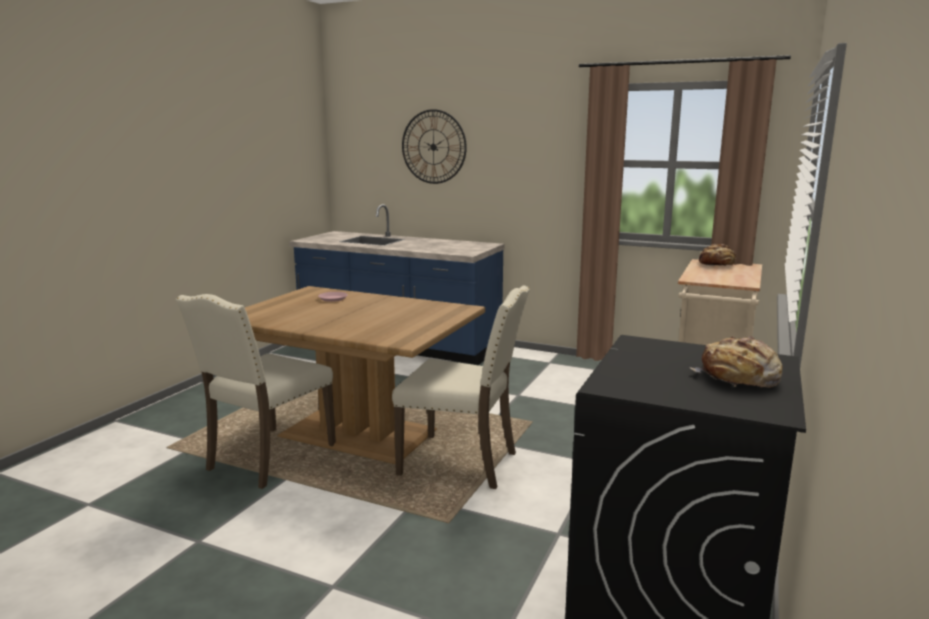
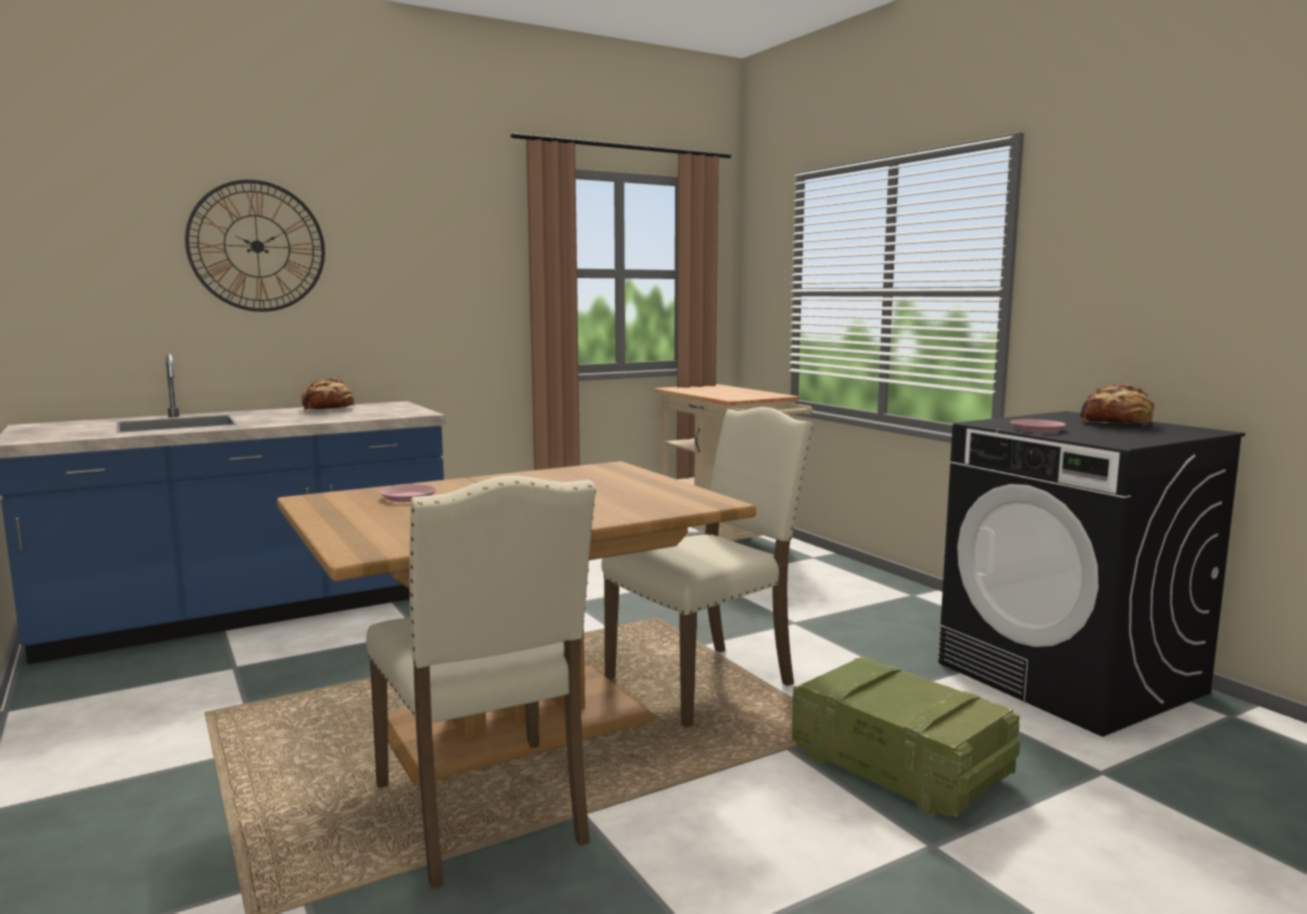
camera: 55 degrees left, 5 degrees down
(420, 554) = (901, 767): none -> crate
(632, 358) = (1037, 429): none -> pink plate
(716, 265) = (693, 388): bread -> bread (329, 409)

